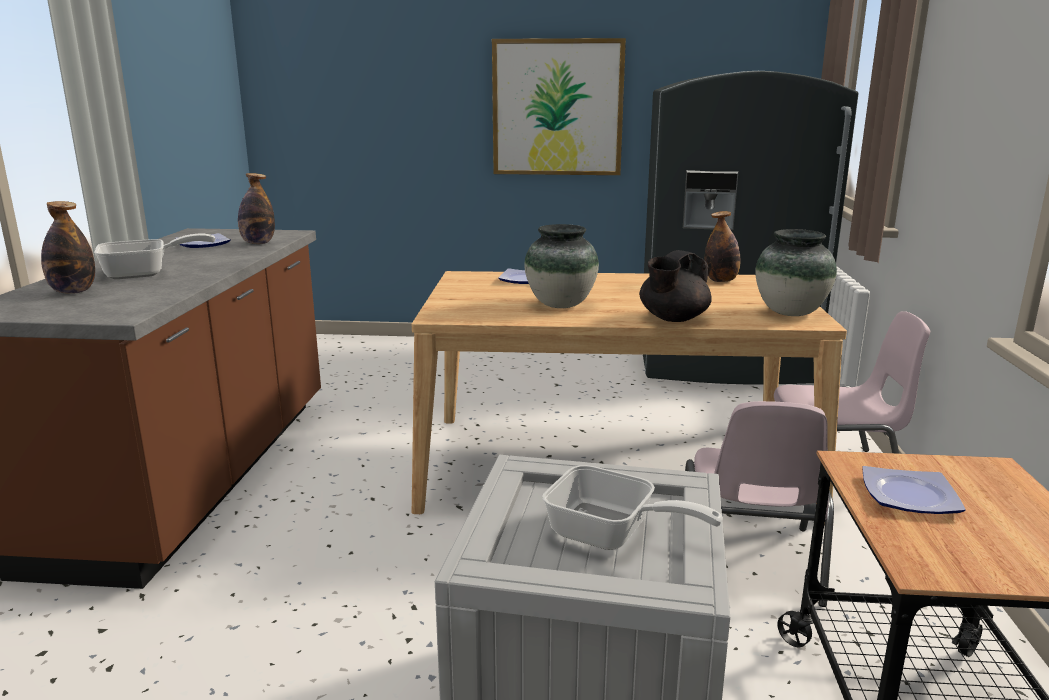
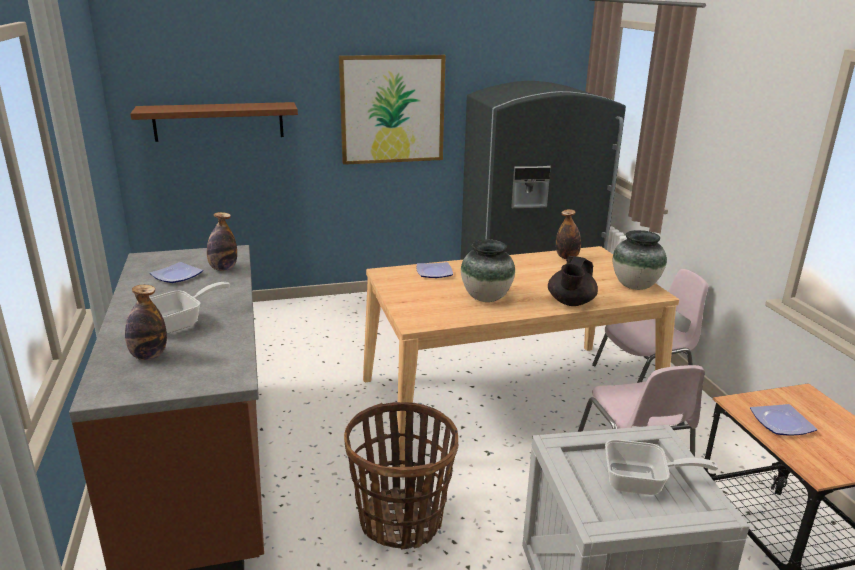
camera: 20 degrees left, 5 degrees up
(354, 116) = (219, 121): none -> brown shelf
(368, 570) = (401, 520): none -> basket

